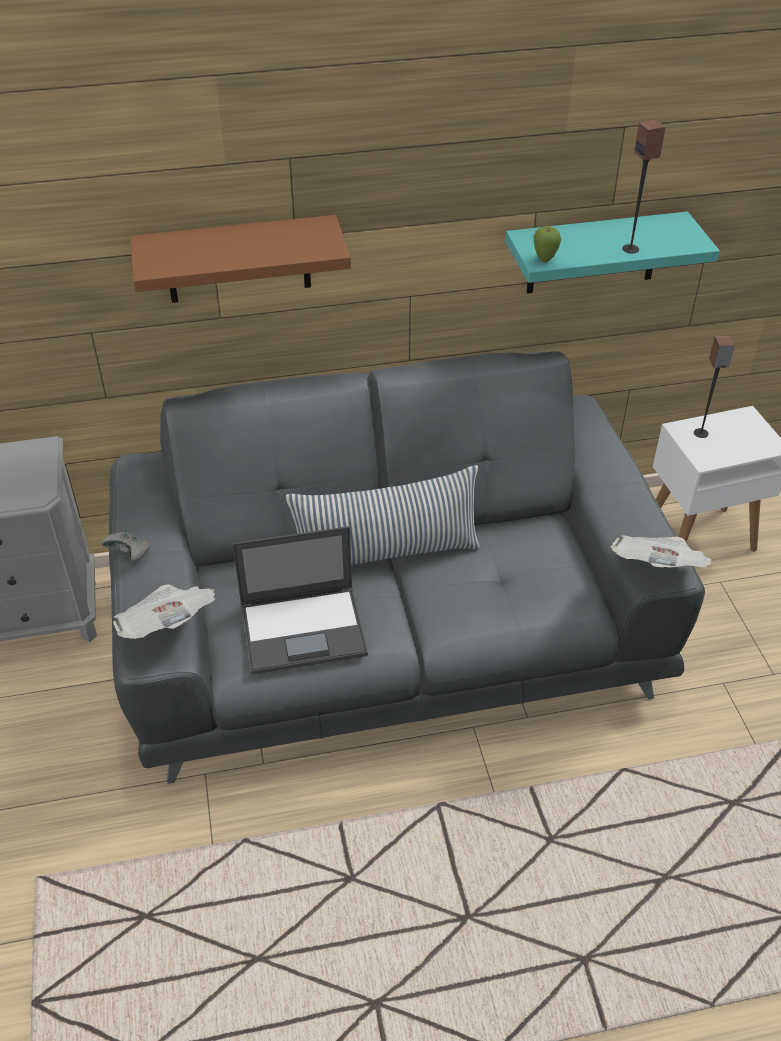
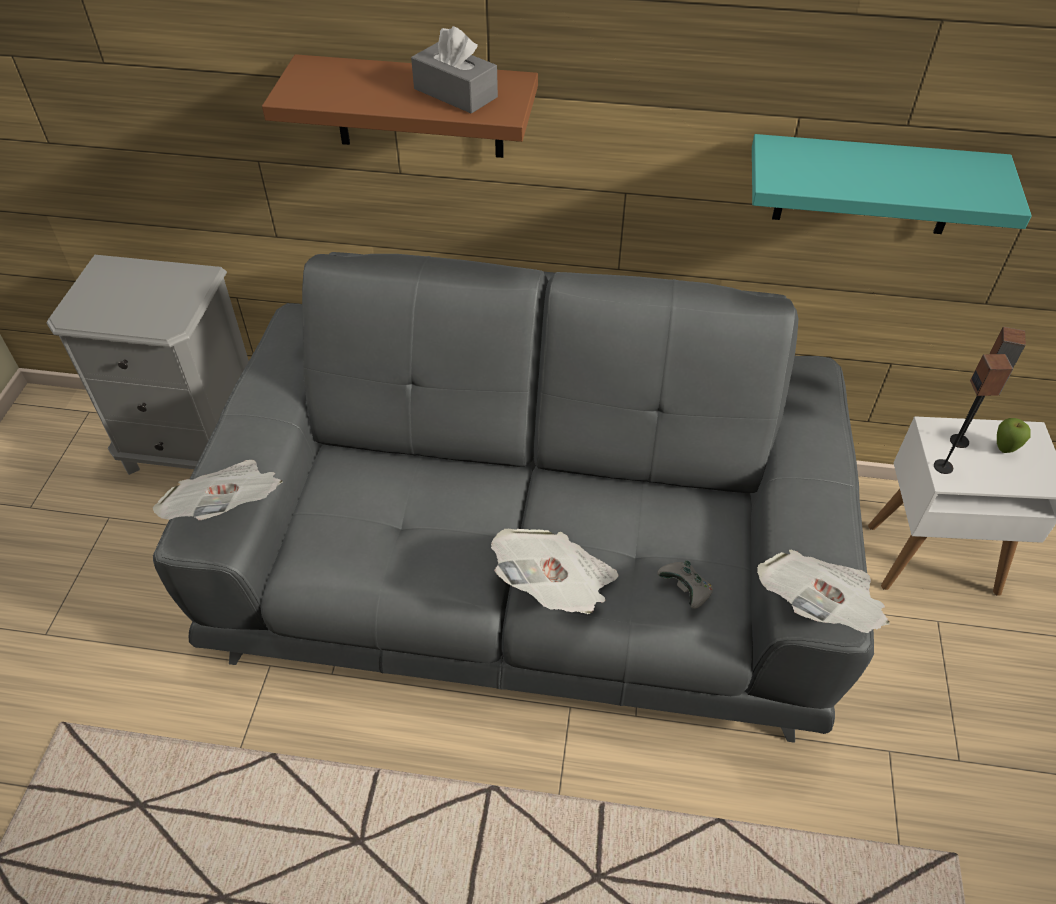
camera: 20 degrees right, 5 degrees up
(130, 553) = (236, 414): grey game controller -> grey game controller (686, 591)
(283, 241) = (455, 93): none -> grey tissue box
(305, 629) = (387, 551): laptop -> none
(386, 553) = (519, 486): pillow -> none
(452, 617) = (556, 587): none -> newspaper
(544, 259) = (783, 180): apple -> apple (1003, 449)
(631, 249) = (906, 189): speaker -> speaker (943, 466)

